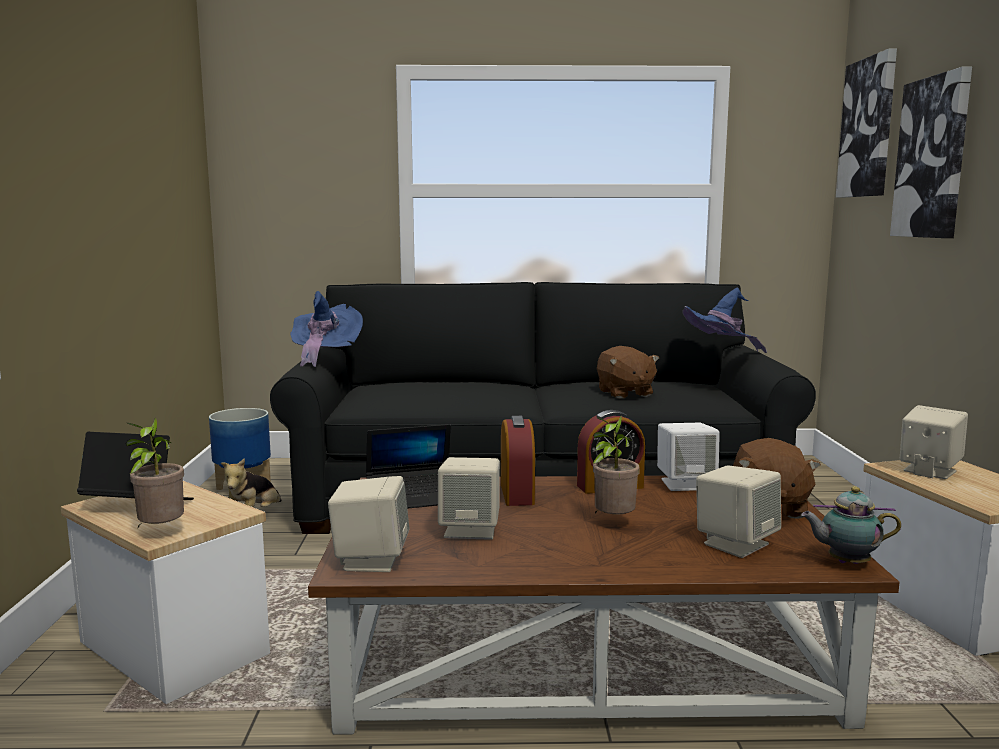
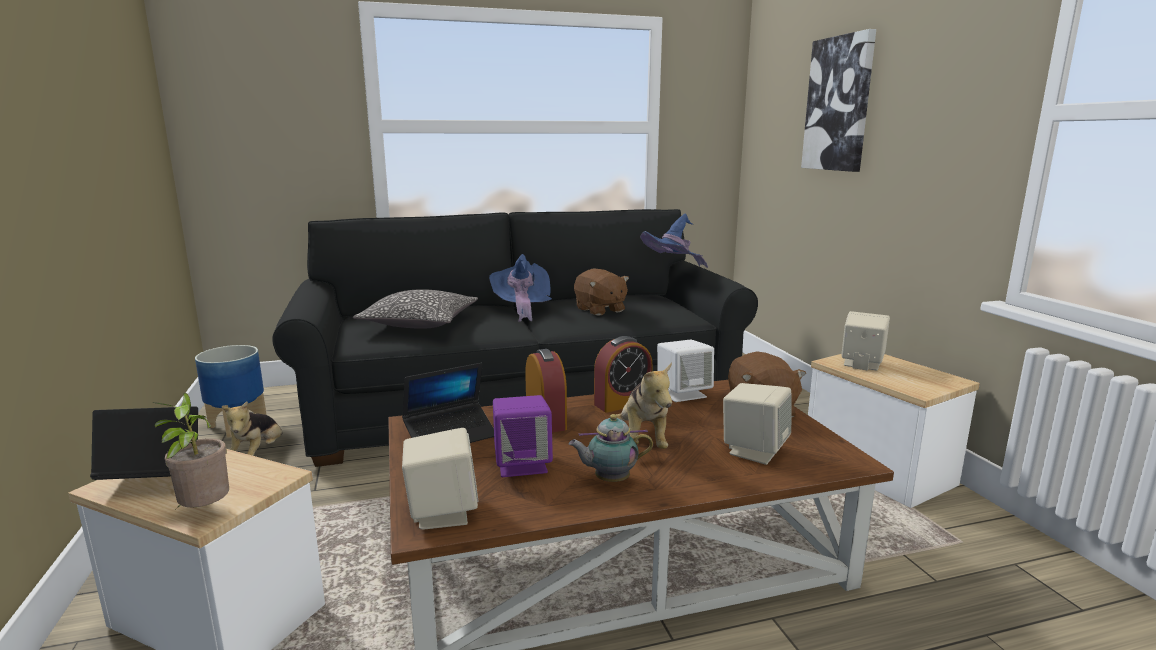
camera: 15 degrees left, 5 degrees up
(324, 357) = (318, 294): blue hat -> blue hat (522, 309)
(423, 393) = (420, 323): none -> pillow
(471, 530) = (522, 465): beige speaker -> purple speaker
(612, 522) = (643, 440): potted plant -> plush toy
(845, 562) = (846, 458): teapot -> teapot (609, 480)
(868, 128) = (776, 76): picture -> none

